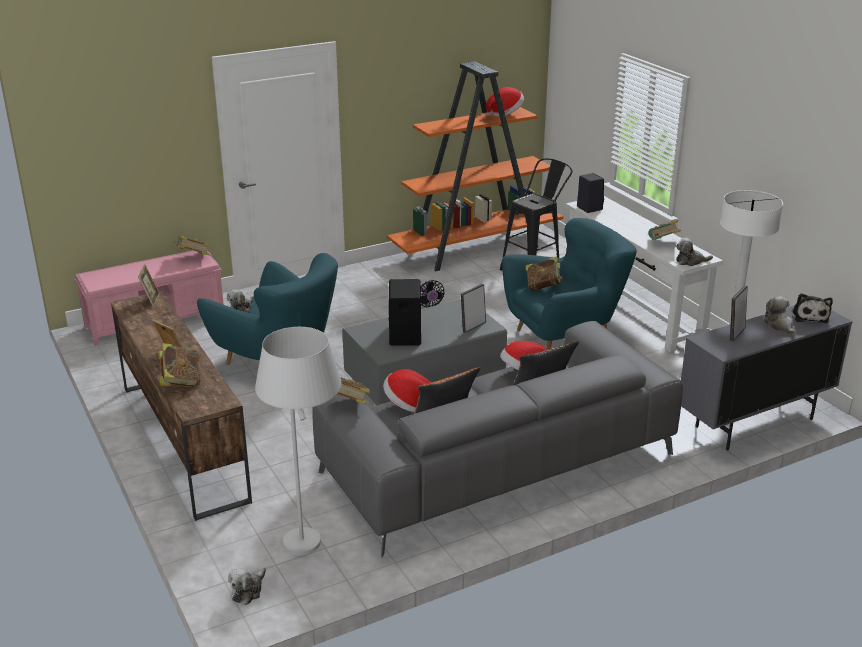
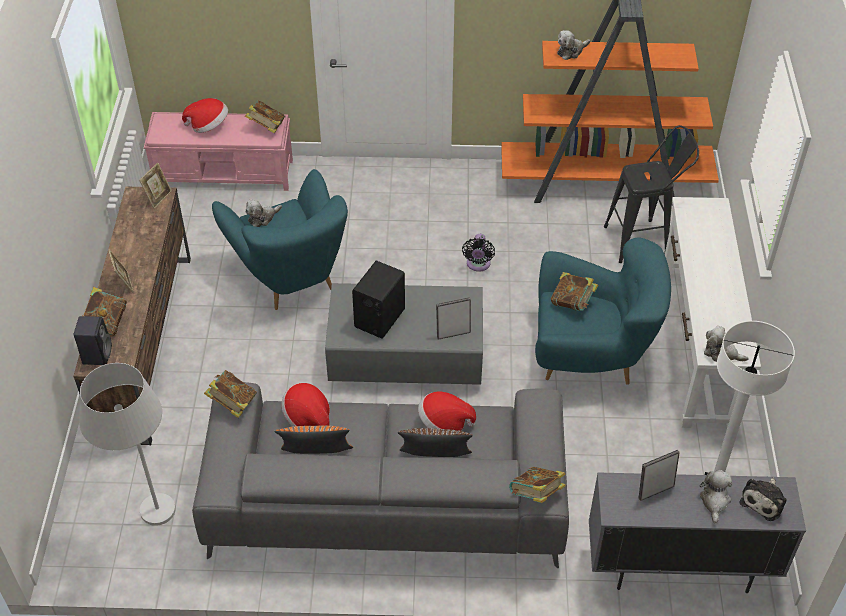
camera: 30 degrees right, 20 degrees up
(248, 591) = (84, 541): plush toy -> plush toy (571, 51)
(505, 113) = (663, 53): hat -> hat (208, 126)
(588, 208) = (690, 215): black speaker -> black speaker (97, 354)
(663, 243) = (718, 310): book -> book (536, 495)

